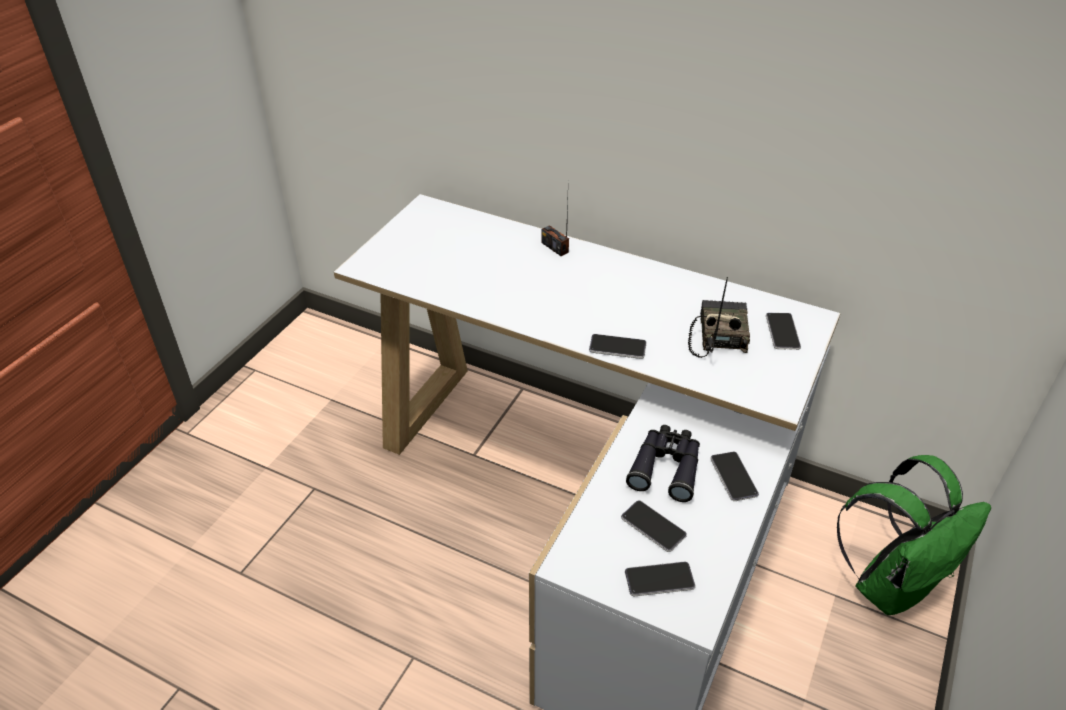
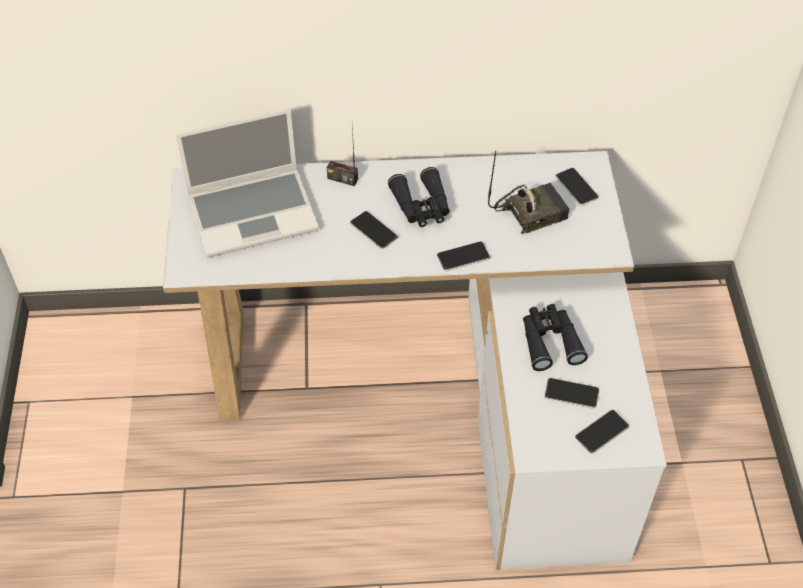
camera: 30 degrees left, 10 degrees up
(456, 245) = (254, 212): none -> laptop
(610, 293) = (422, 206): none -> black binoculars
(717, 335) = (531, 211): radio -> radio turned 90 degrees clockwise
(733, 477) = (601, 326): phone -> phone (373, 231)
(891, 584) = (694, 342): green backpack -> none

